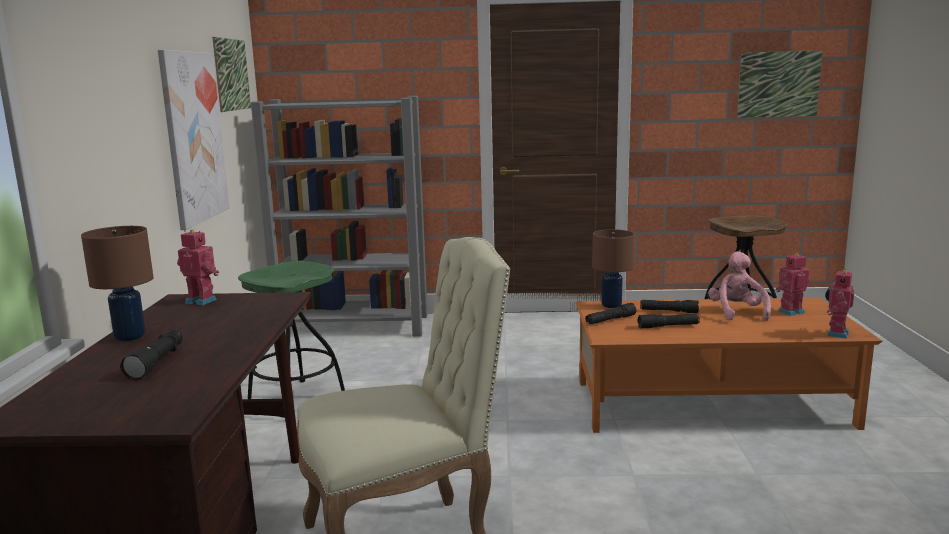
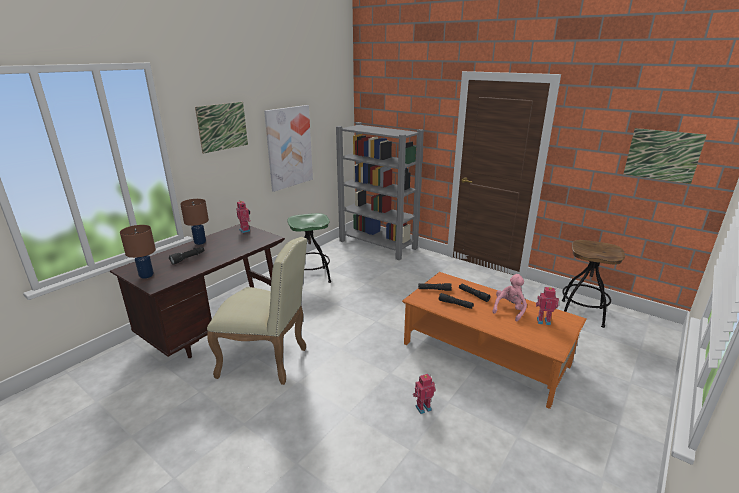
camera: 35 degrees right, 10 degrees up
(232, 74) = (329, 112): picture -> picture (222, 126)
(612, 305) = (451, 280): brown table lamp -> brown table lamp (147, 276)
(835, 333) = (541, 346): toy robot -> toy robot (422, 407)

